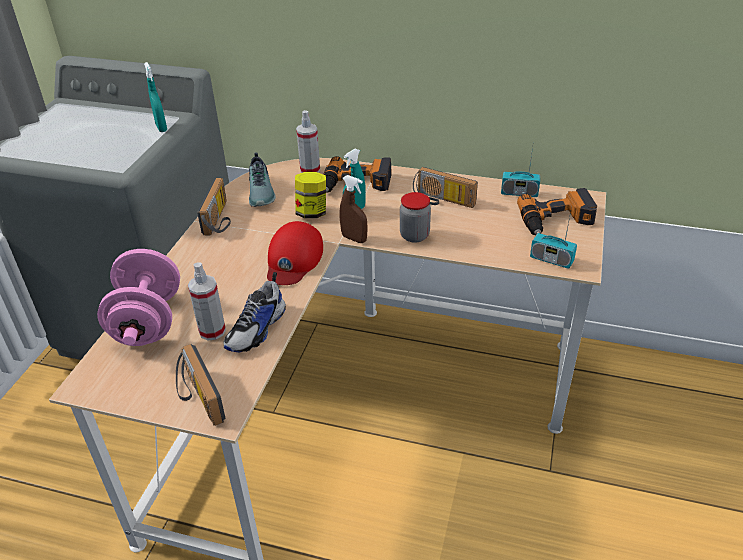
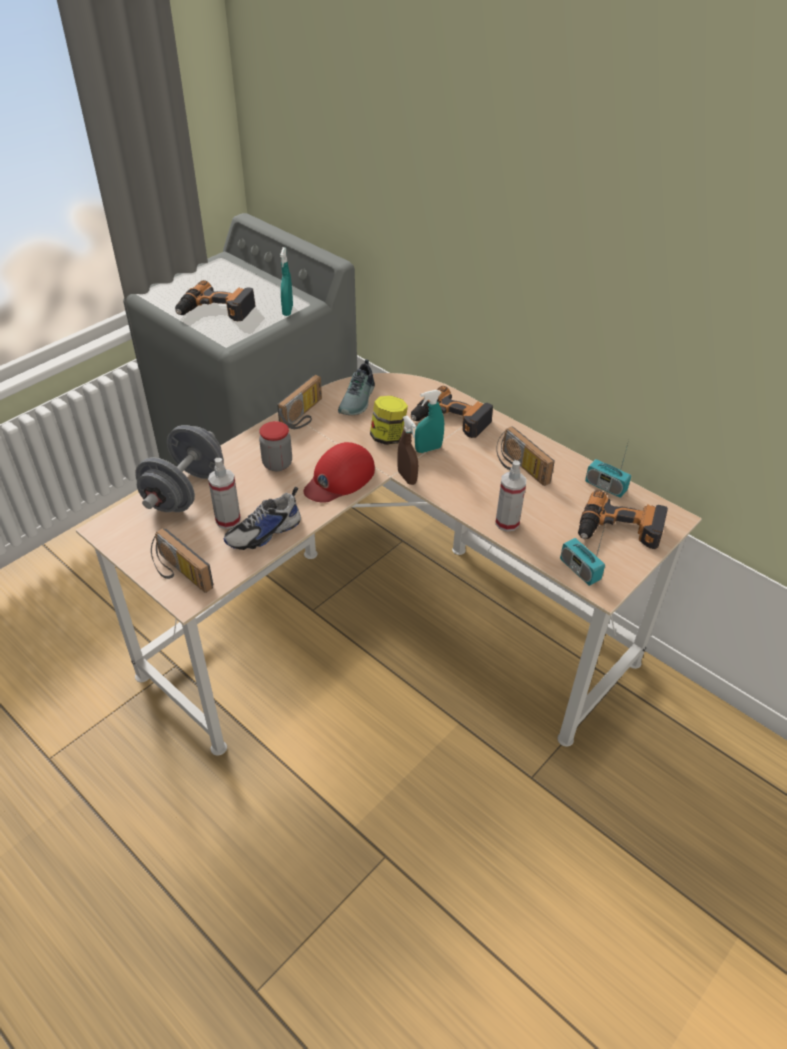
camera: 25 degrees right, 5 degrees up
(87, 146) = (216, 311): none -> power drill
(148, 321) = (185, 491): pink dumbbell -> grey dumbbell
(197, 397) = (179, 574): radio -> radio turned 45 degrees counterclockwise
(310, 170) = (418, 391): spray bottle -> spray bottle (507, 523)
(414, 236) = (465, 495): jar -> jar (277, 464)

